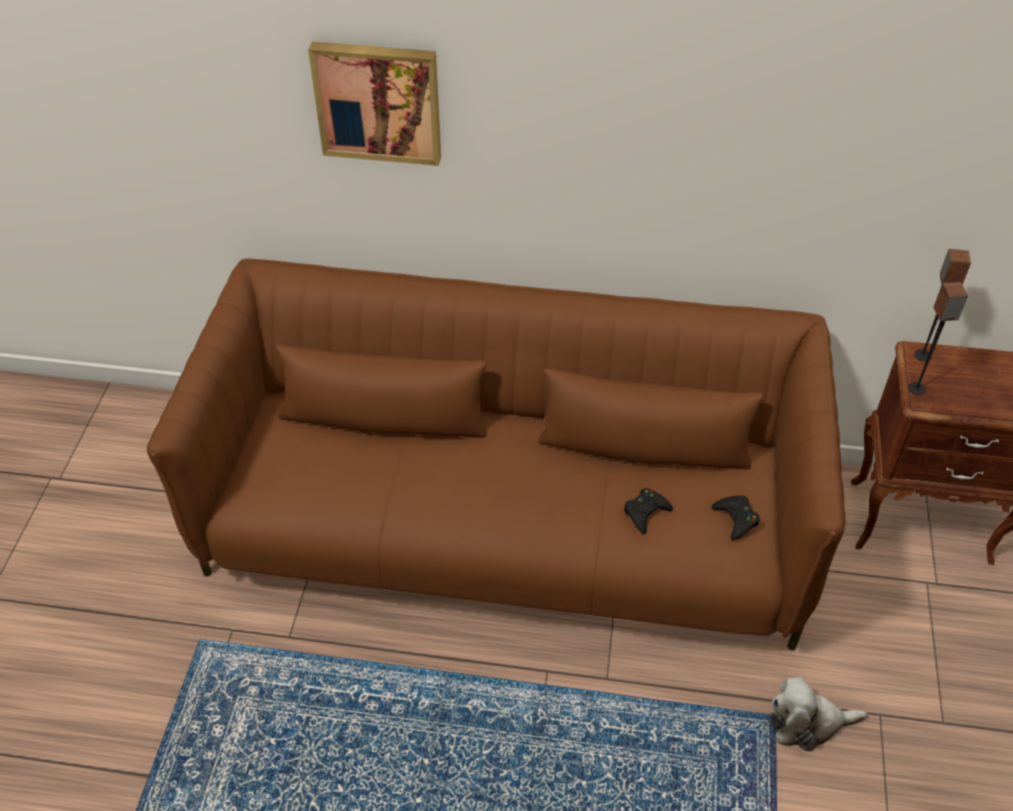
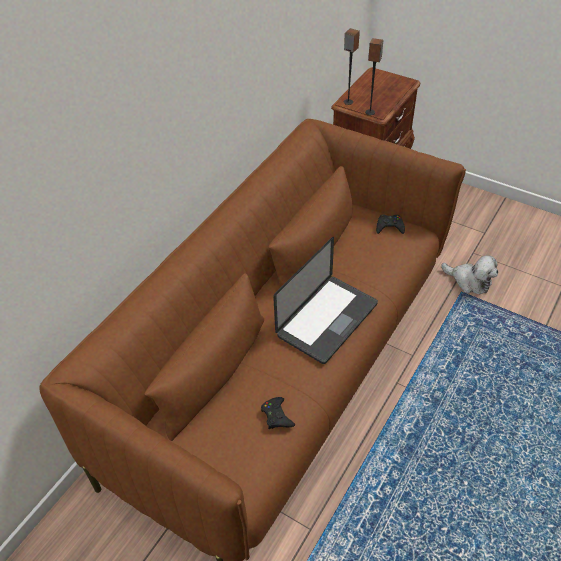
camera: 65 degrees left, 0 degrees up
(378, 101) = (83, 165): picture -> none
(511, 497) = (327, 320): none -> laptop
(645, 512) = (368, 261): black game controller -> black game controller (277, 416)
(807, 723) = (469, 281): plush toy -> plush toy turned 75 degrees counterclockwise

